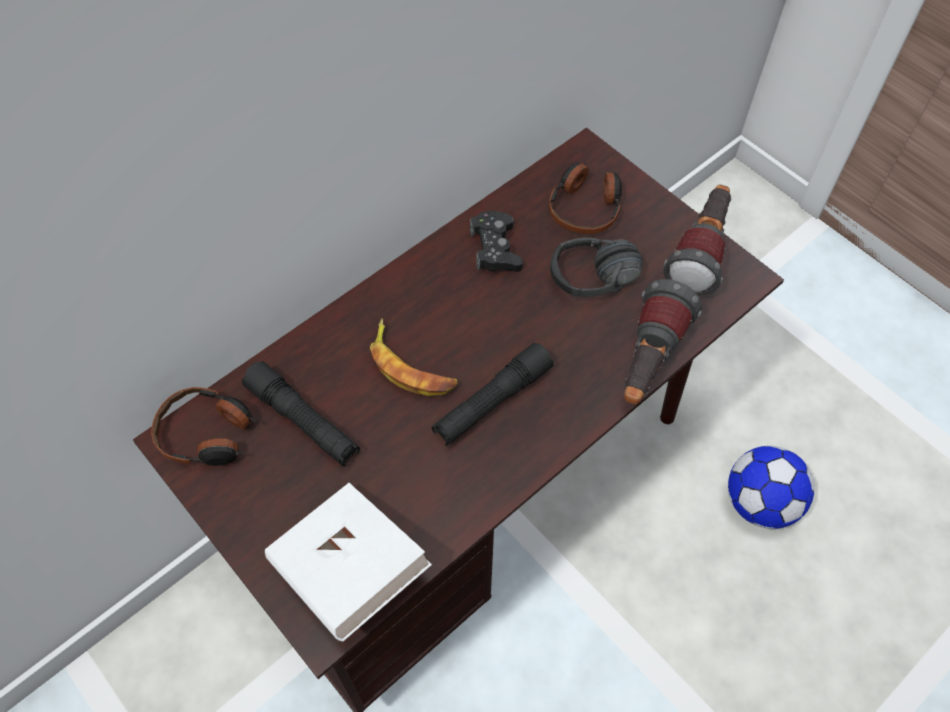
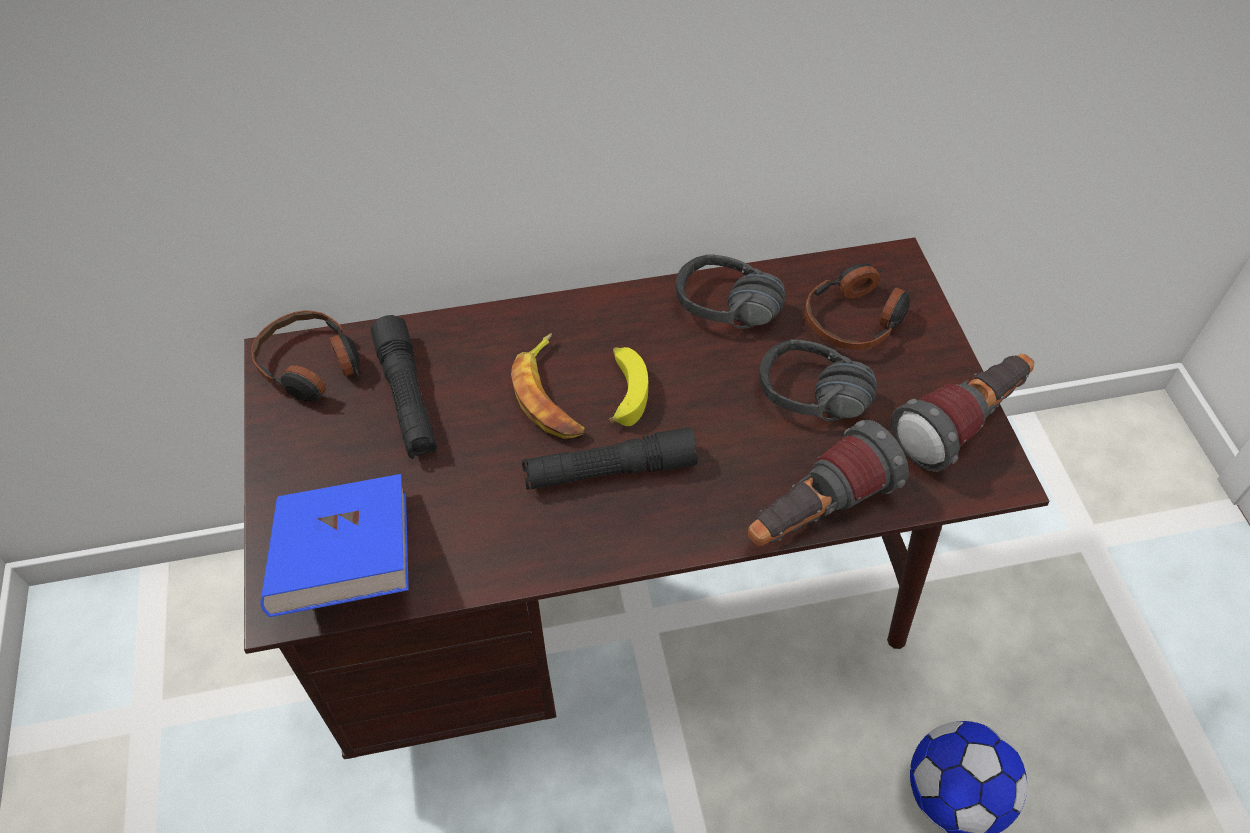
camera: 30 degrees right, 5 degrees down
(349, 570) = (347, 563): white book -> blue book
(462, 336) = (624, 391): none -> banana
(495, 248) = (723, 318): black game controller -> black headphones

